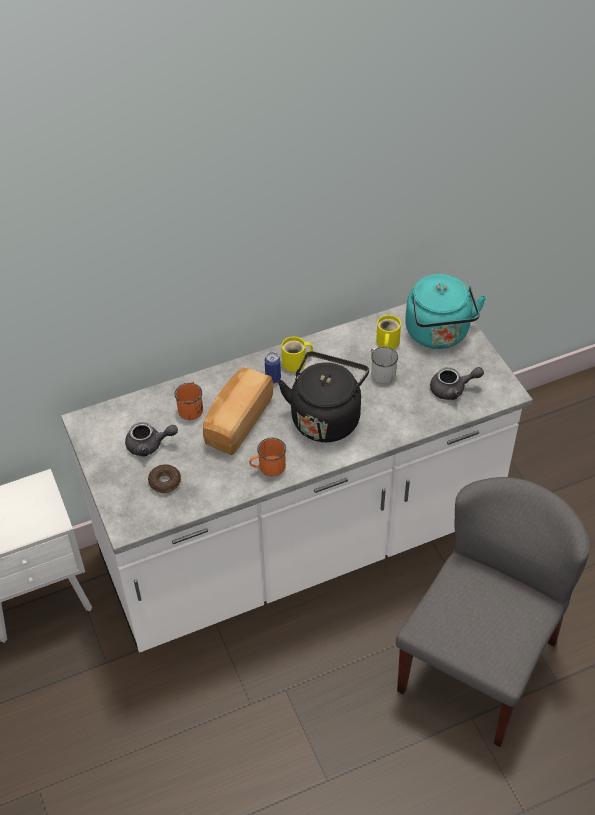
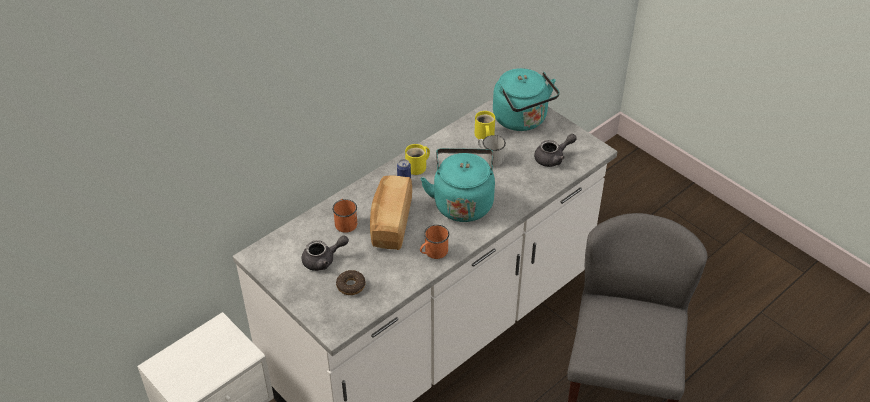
camera: 20 degrees left, 5 degrees down
(326, 417) = (462, 202): black kettle -> turquoise kettle

